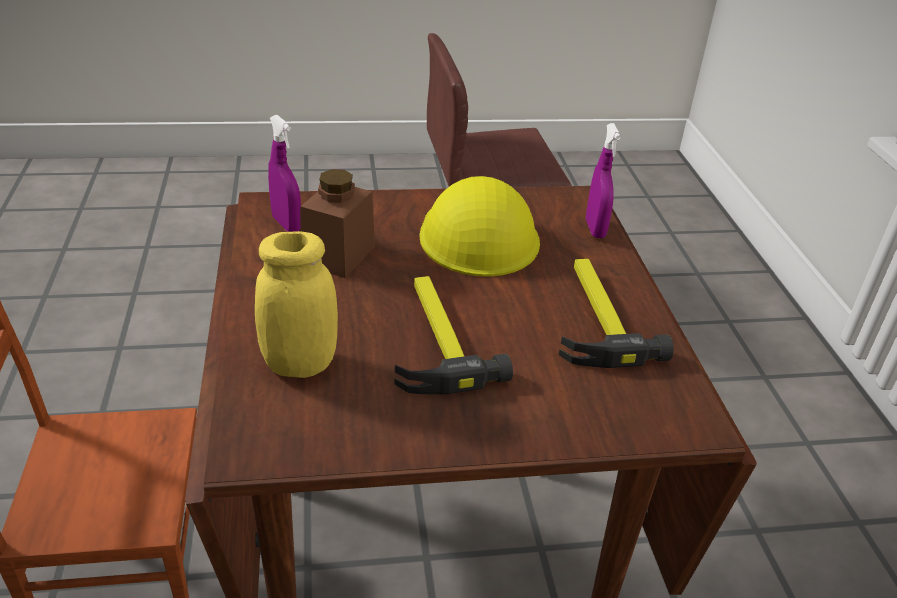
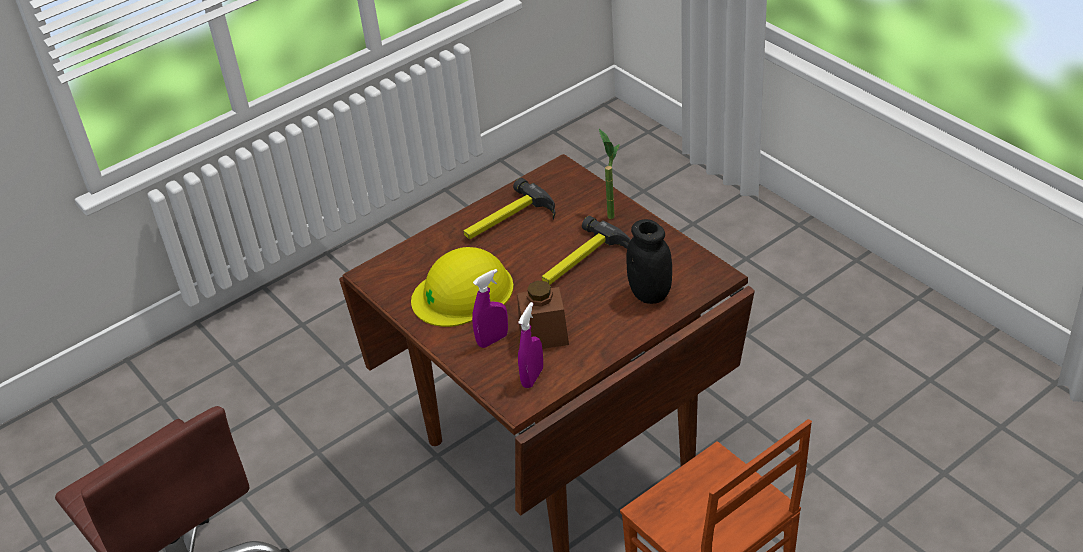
camera: 115 degrees left, 5 degrees up
(299, 364) = (650, 294): yellow jar -> black jar
(525, 419) = (610, 212): none -> potted plant
(595, 229) = (409, 252): purple spray bottle -> purple spray bottle (493, 340)

